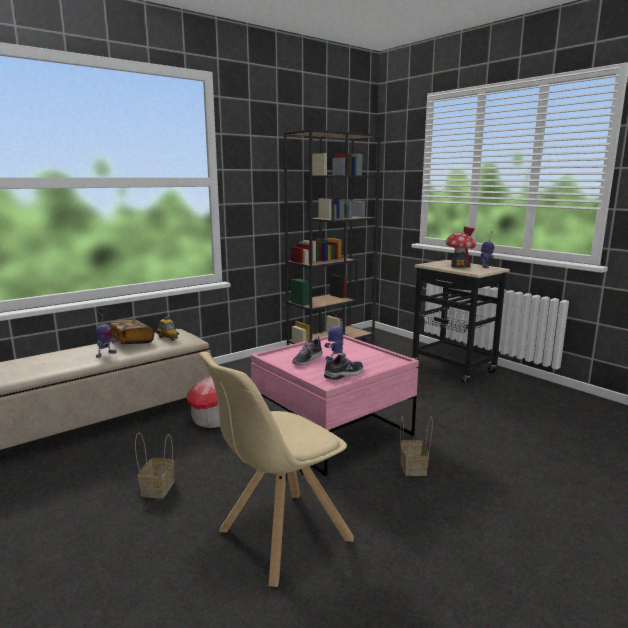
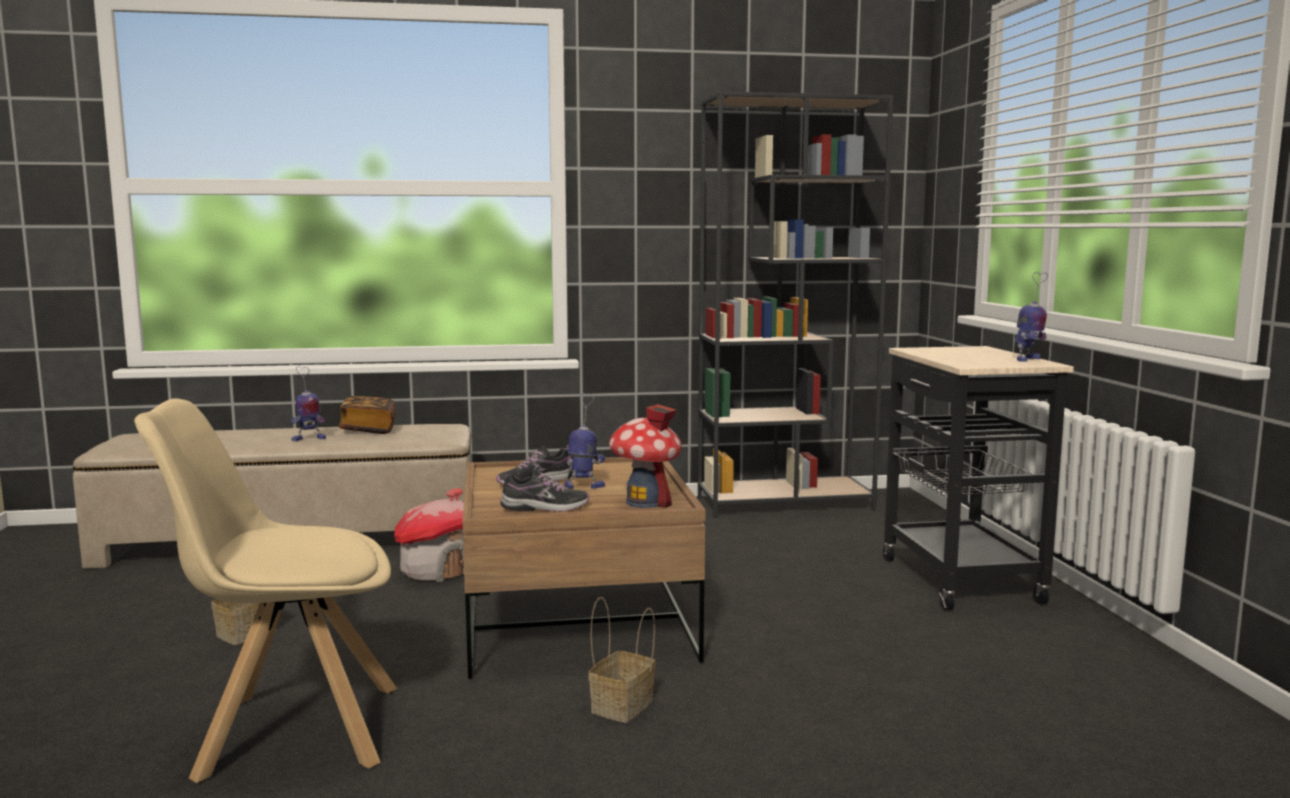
camera: 30 degrees right, 5 degrees down
(168, 338) = (420, 432): toy car -> none
(332, 431) = (577, 625): pink coffee table -> brown coffee table
(458, 266) = (967, 356): toy house -> toy house (645, 502)

